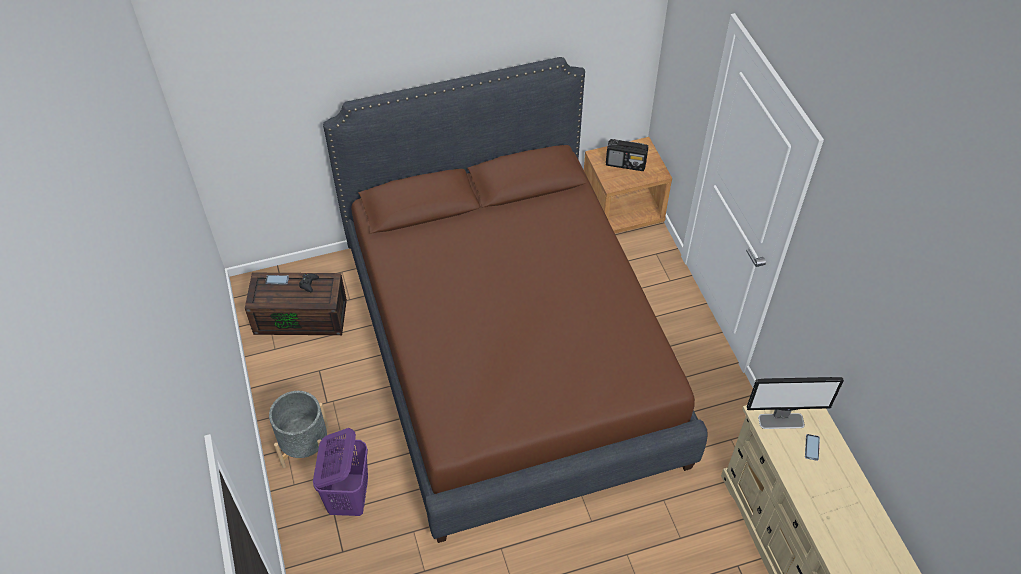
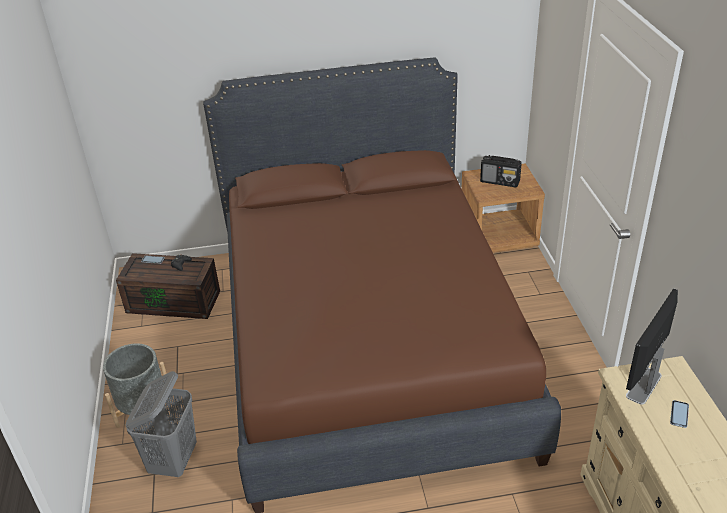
camera: 10 degrees right, 15 degrees down
(349, 497) = (174, 460): purple laundry basket -> grey laundry basket
(781, 421) = (643, 386): monitor -> monitor turned 120 degrees clockwise

